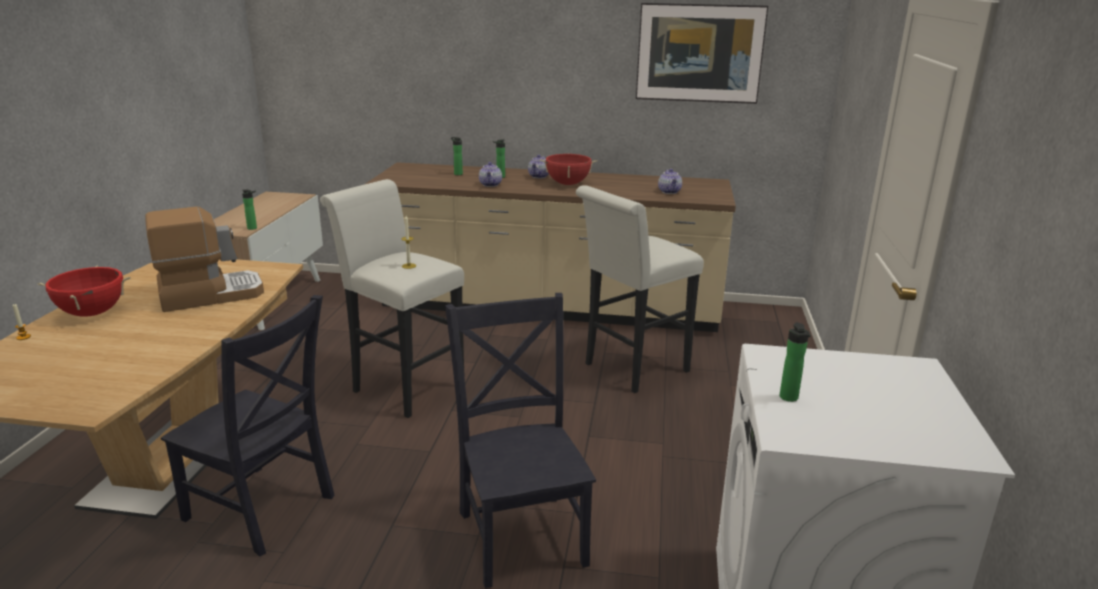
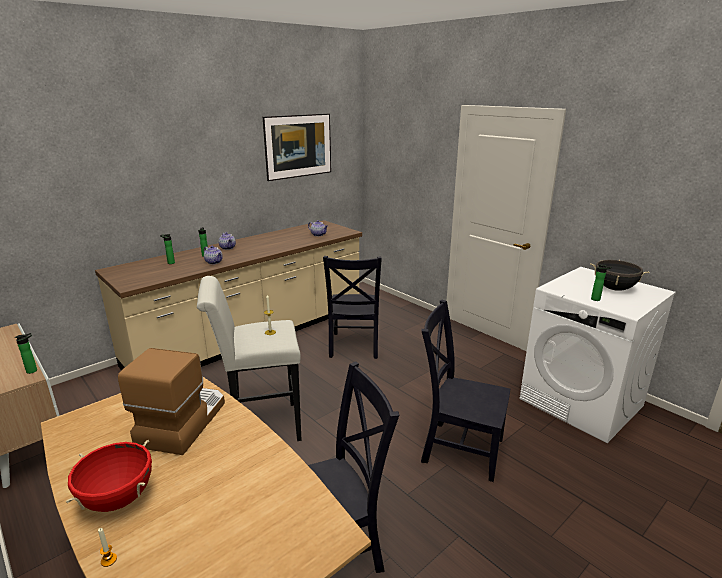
camera: 50 degrees left, 0 degrees up
(568, 184) = (257, 247): red cooking pot -> none
(630, 369) = (354, 346): white stool -> black chair
(882, 406) = (614, 288): none -> black cooking pot

